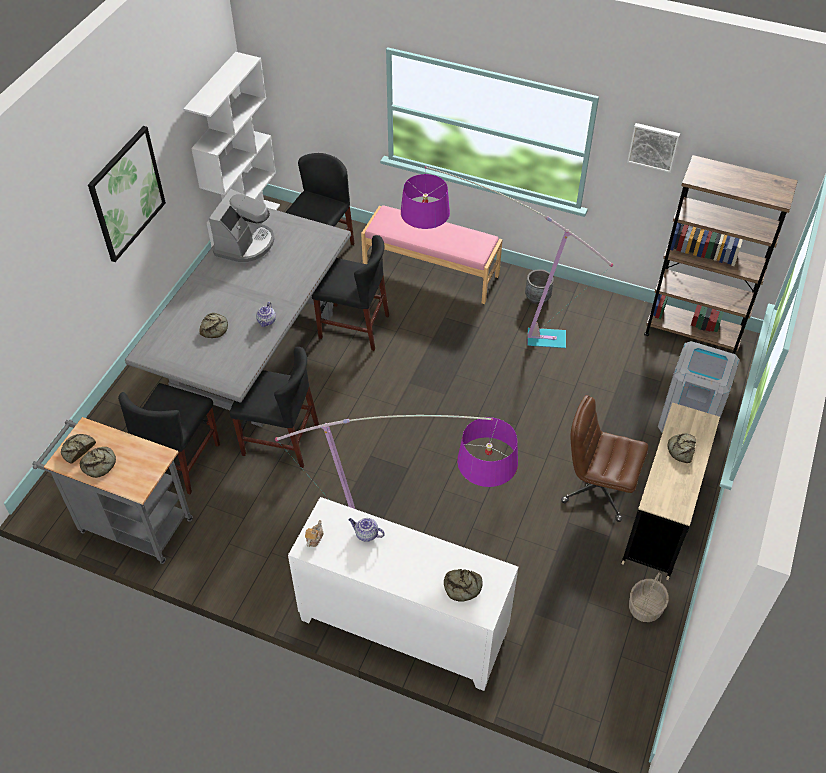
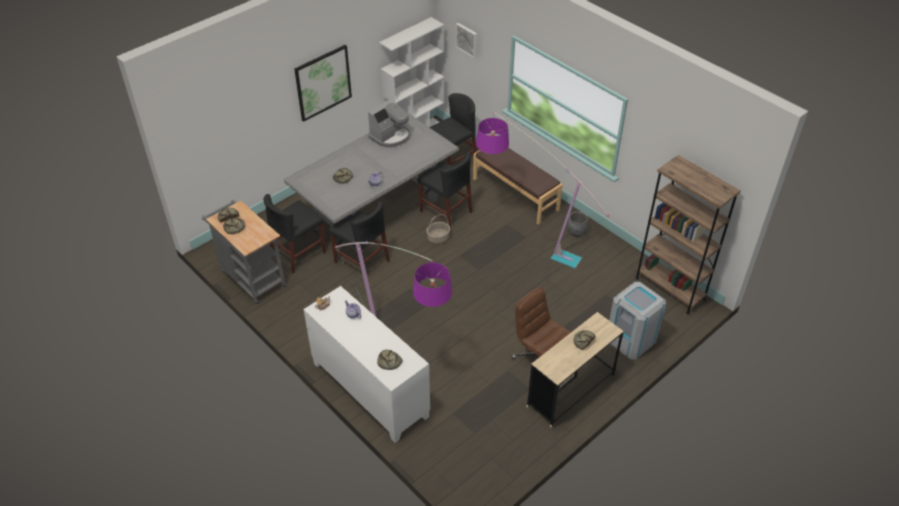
camera: 25 degrees right, 5 degrees down
(431, 271) = (515, 194): pink bench -> brown bench
(645, 607) = (525, 437): basket -> basket (438, 238)
(653, 146) = (657, 142): picture -> picture (467, 39)

